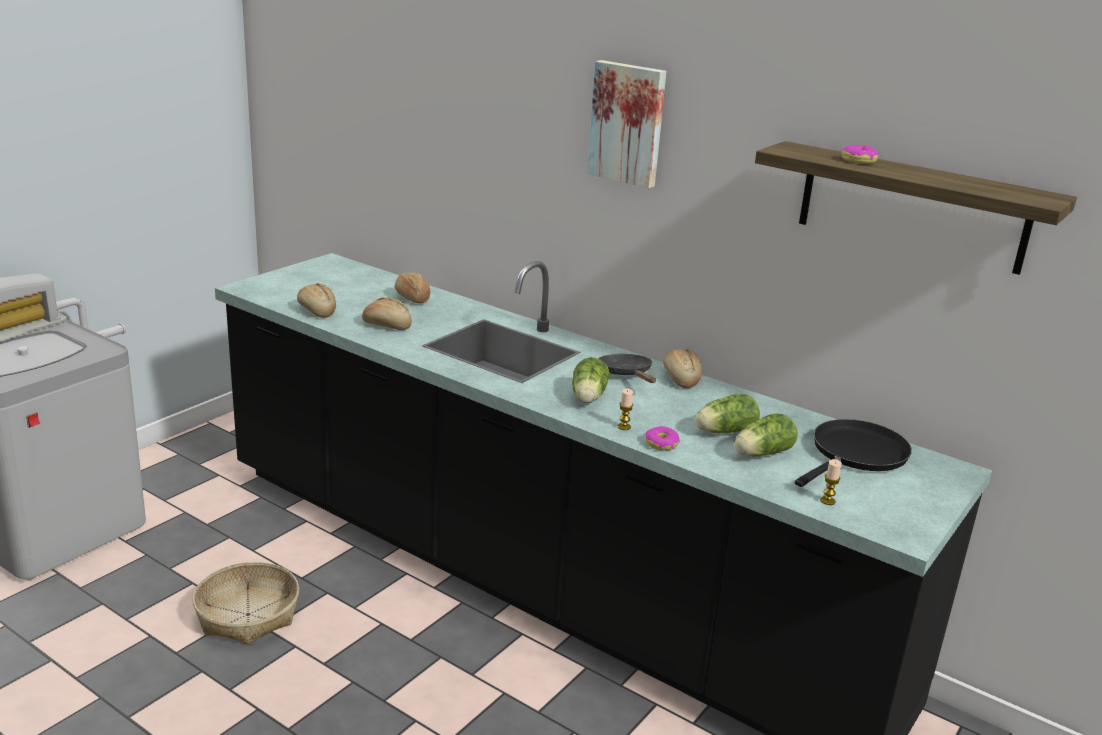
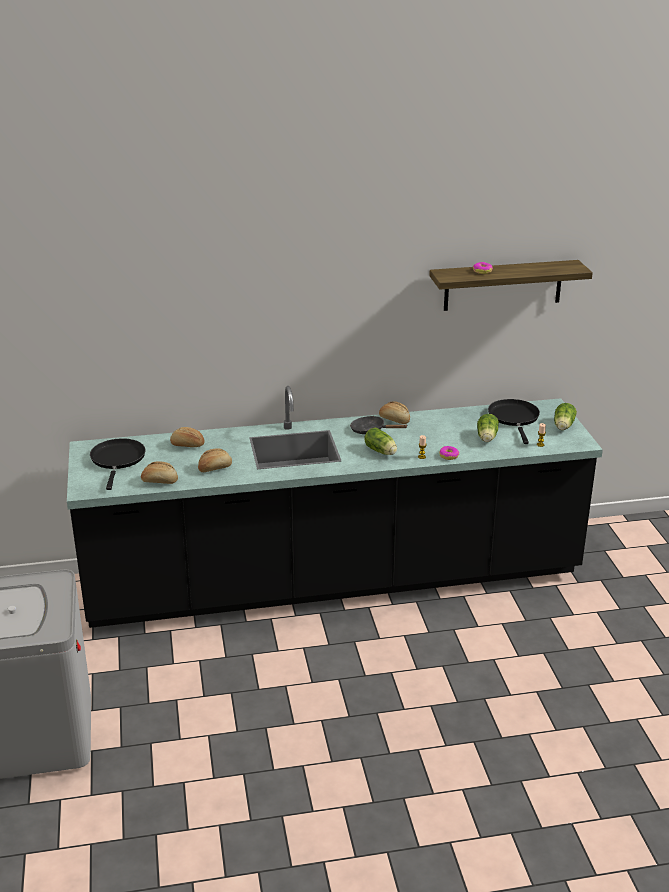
camera: 45 degrees left, 5 degrees up
(248, 614) = (235, 691): basket -> none
(329, 281) = (117, 460): none -> black frying pan
(628, 123) = (325, 283): picture -> none
(723, 431) = (457, 436): lettuce -> lettuce (563, 426)

